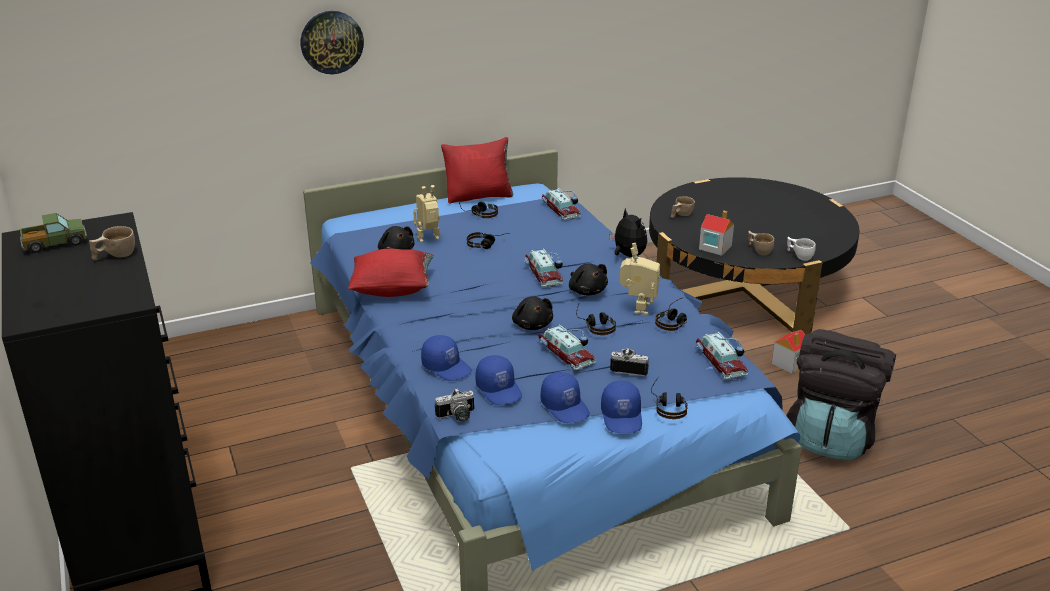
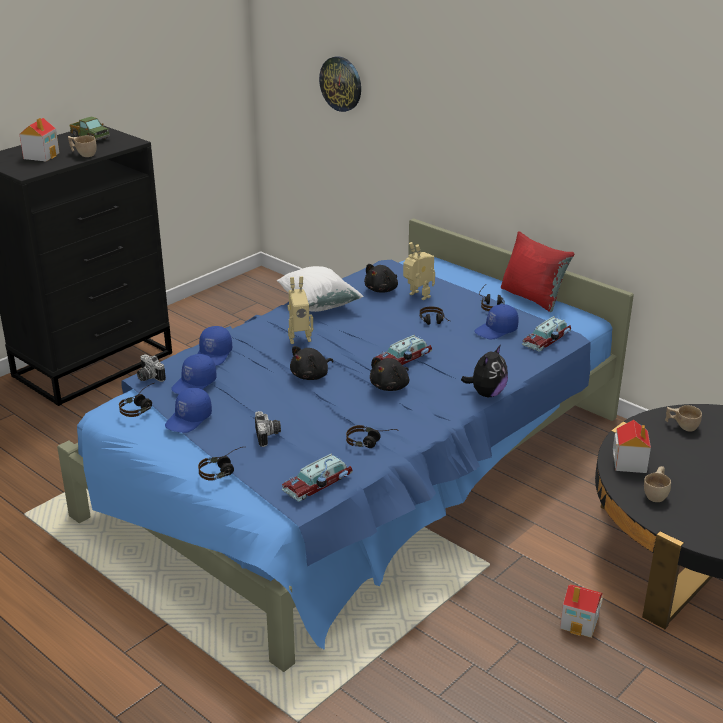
camera: 65 degrees right, 0 degrees up
(76, 283) = (41, 155): none -> toy house
(331, 42) = (453, 96): wall clock -> wall clock (341, 83)
(393, 289) = (319, 304): red pillow -> white pillow
(567, 352) = (273, 400): toy car -> none
(595, 325) = (329, 403): headphones -> headphones (141, 406)
(622, 417) = (191, 450): blue cap -> blue cap (496, 330)
(637, 308) = (379, 418): toy robot -> toy robot (299, 338)
(799, 256) = (676, 525): white cup -> none
(832, 436) = (458, 682): black backpack -> none

